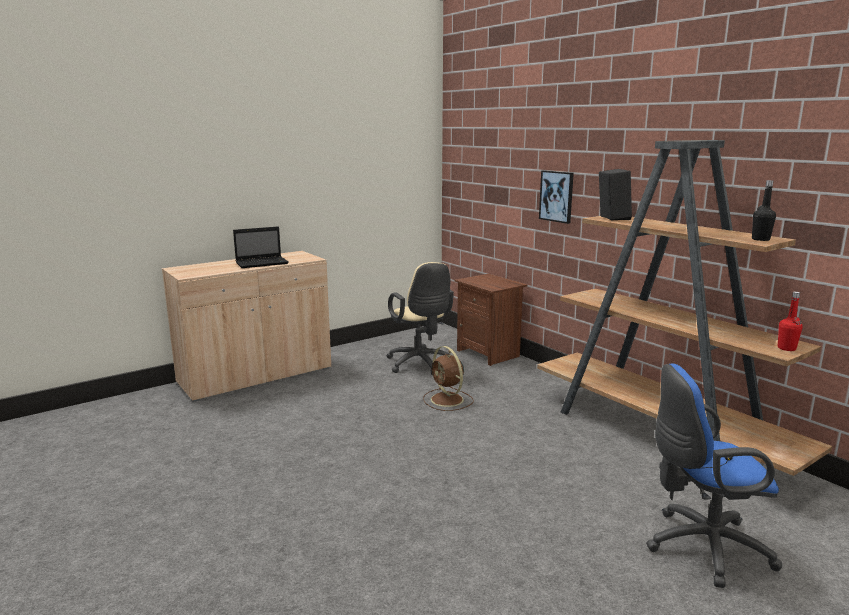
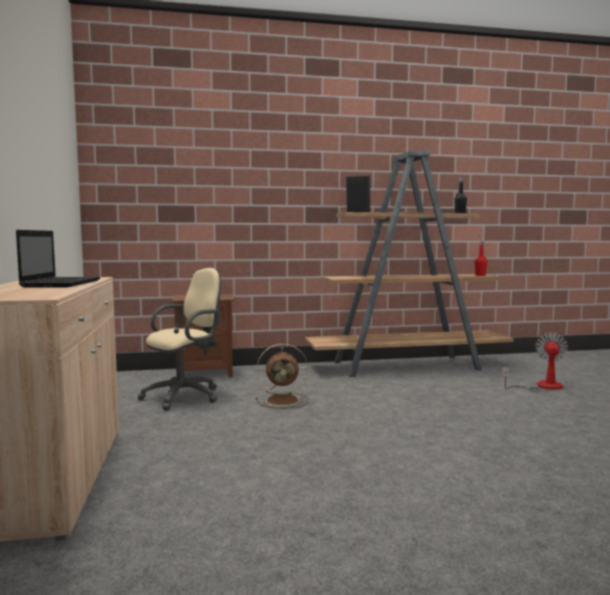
camera: 65 degrees left, 10 degrees down
(420, 365) = (186, 396): beige office chair -> beige office chair turned 45 degrees counterclockwise
(557, 196) = (259, 208): picture -> none
(701, 547) = (542, 387): blue office chair -> fan

